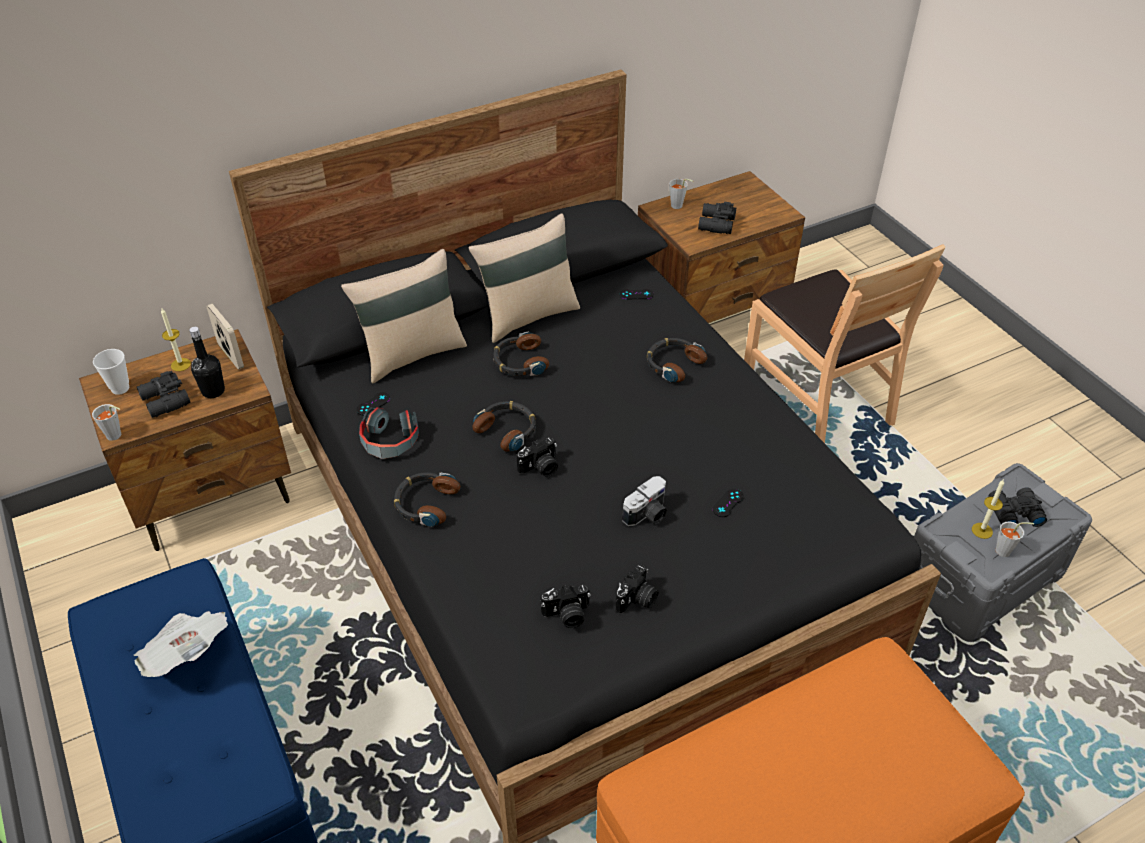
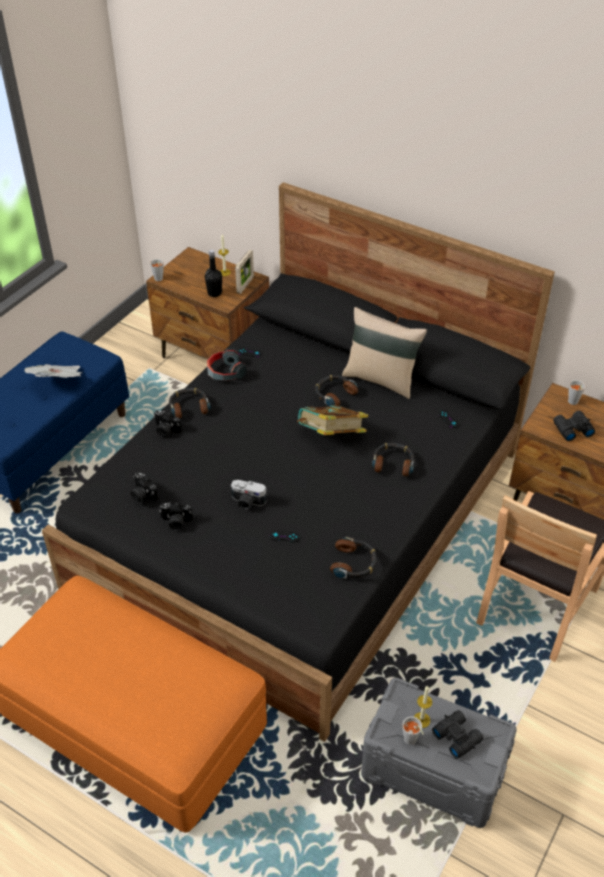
camera: 60 degrees right, 0 degrees up
(120, 388) = (191, 263): cup -> none
(164, 402) = (193, 281): black binoculars -> none
(411, 353) = (303, 347): beige pillow -> none
(507, 430) = (269, 413): headphones -> headphones (354, 563)
(540, 468) = (249, 439): camera -> camera (166, 430)
(590, 395) = (331, 437): none -> book

